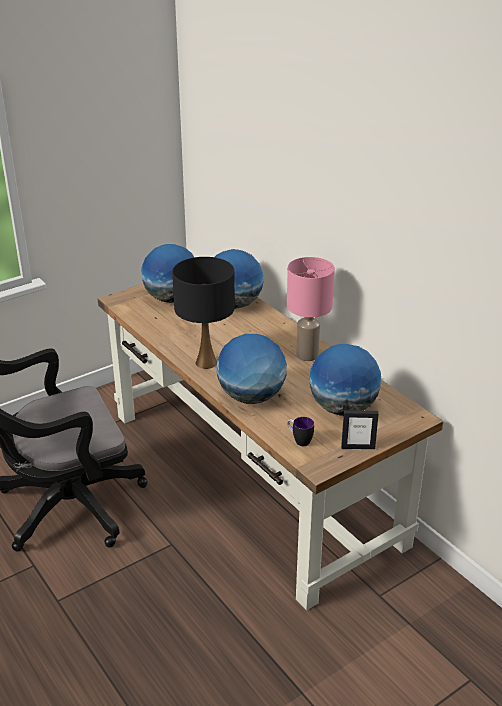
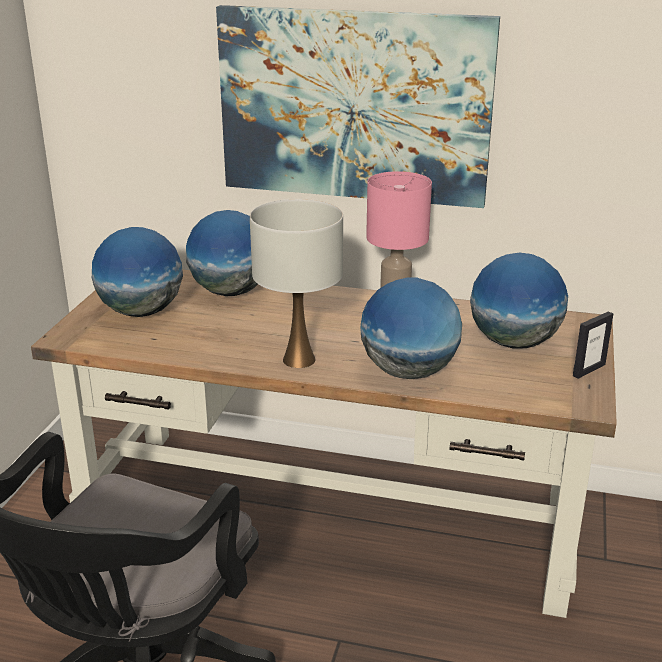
camera: 40 degrees left, 5 degrees down
(206, 363) = (299, 360): black table lamp -> white table lamp
(299, 440) = (528, 390): mug -> none
(316, 204) = (354, 106): none -> picture

